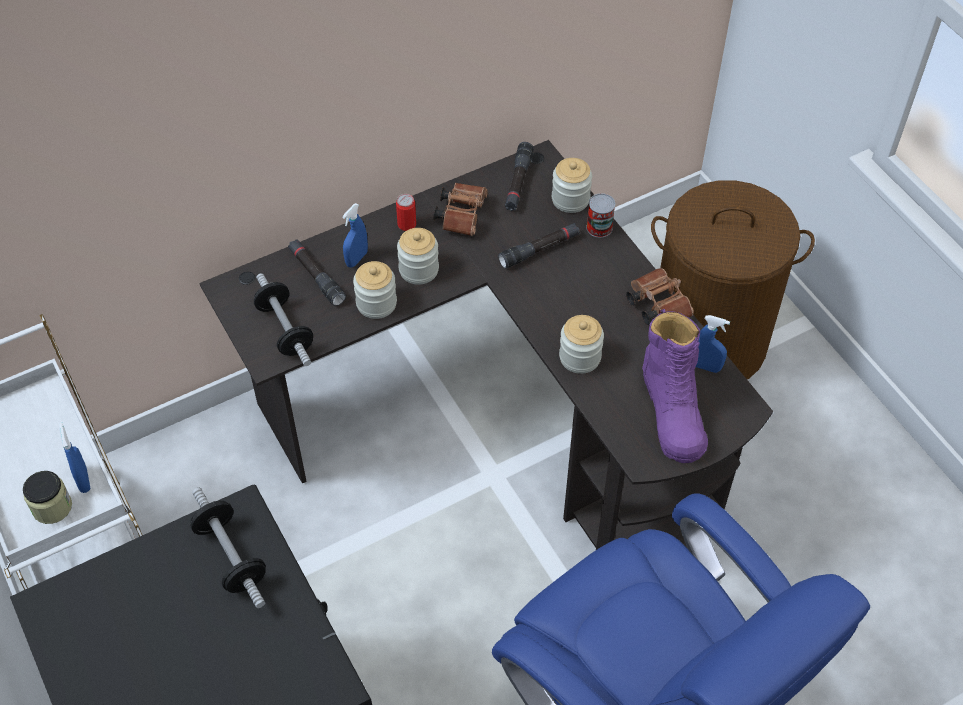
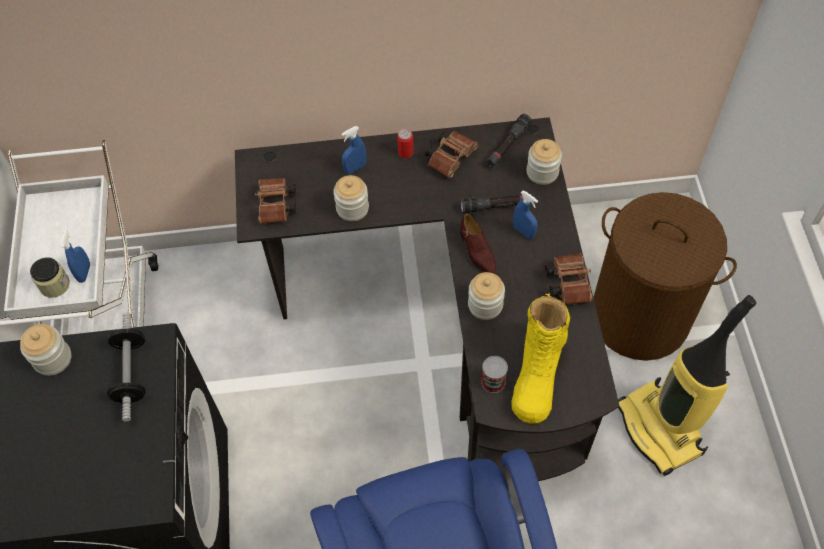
camera: 25 degrees right, 5 degrees up
(285, 330) = (277, 207): dumbbell -> brown binoculars
(316, 276) = (319, 172): black flashlight -> none
(418, 270) = (397, 192): jar -> jar (52, 359)
(542, 304) = (477, 251): none -> brown shoe
(599, 227) = (553, 203): can -> can (493, 381)
(672, 410) = (537, 375): purple boot -> yellow boot
(705, 366) = (581, 348): blue spray bottle -> blue spray bottle (523, 231)
(786, 451) = (661, 429): none -> vacuum cleaner

